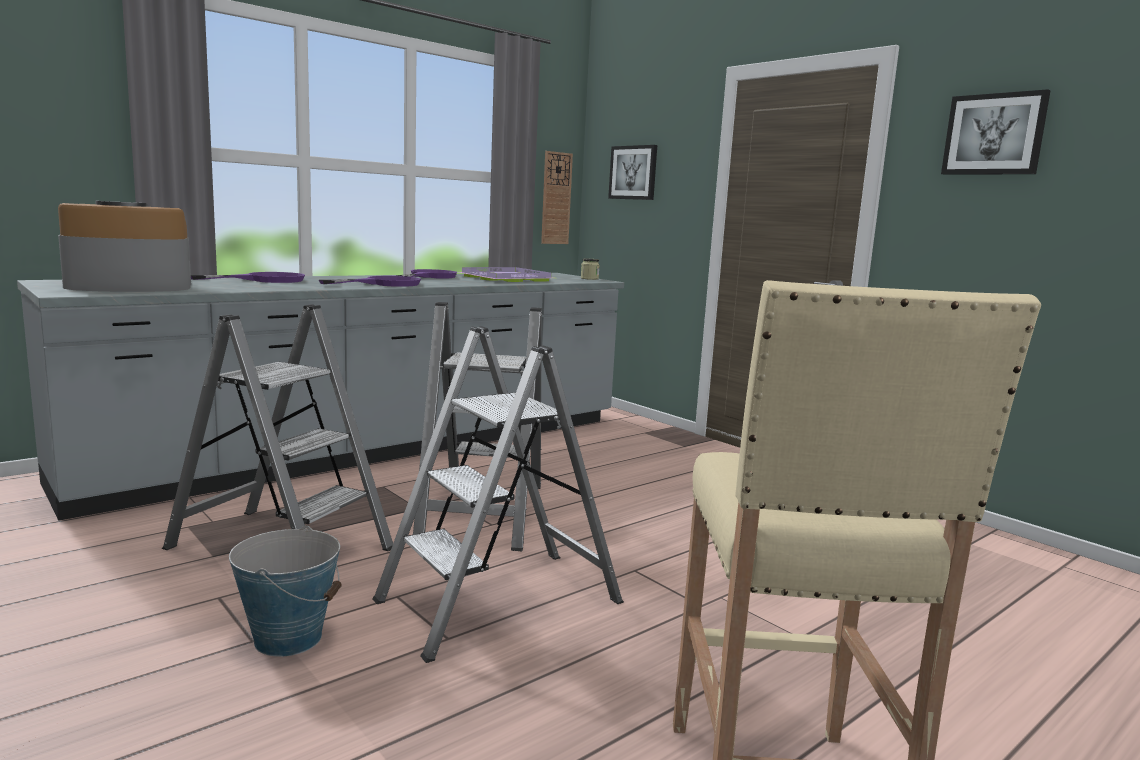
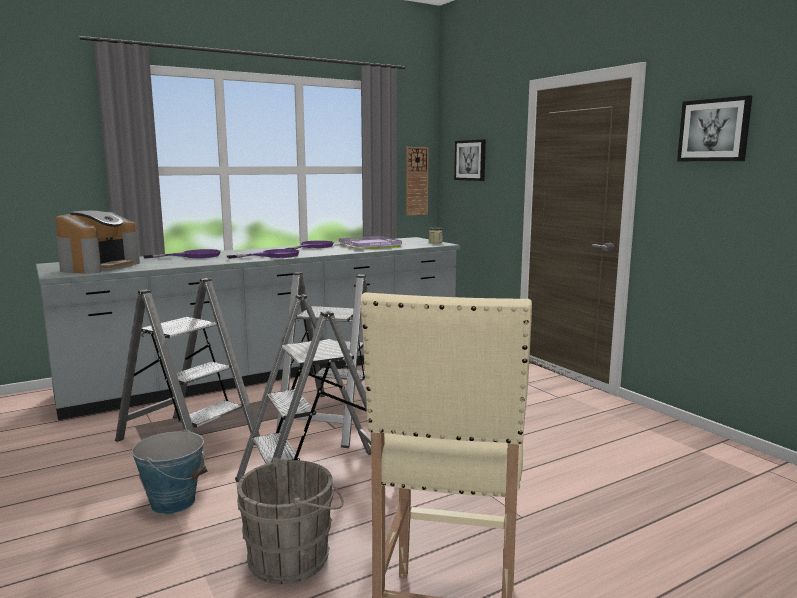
camera: 10 degrees right, 0 degrees up
(128, 287) = (99, 266): coffee machine -> coffee machine turned 120 degrees clockwise
(508, 713) = (294, 558): none -> grey bucket

